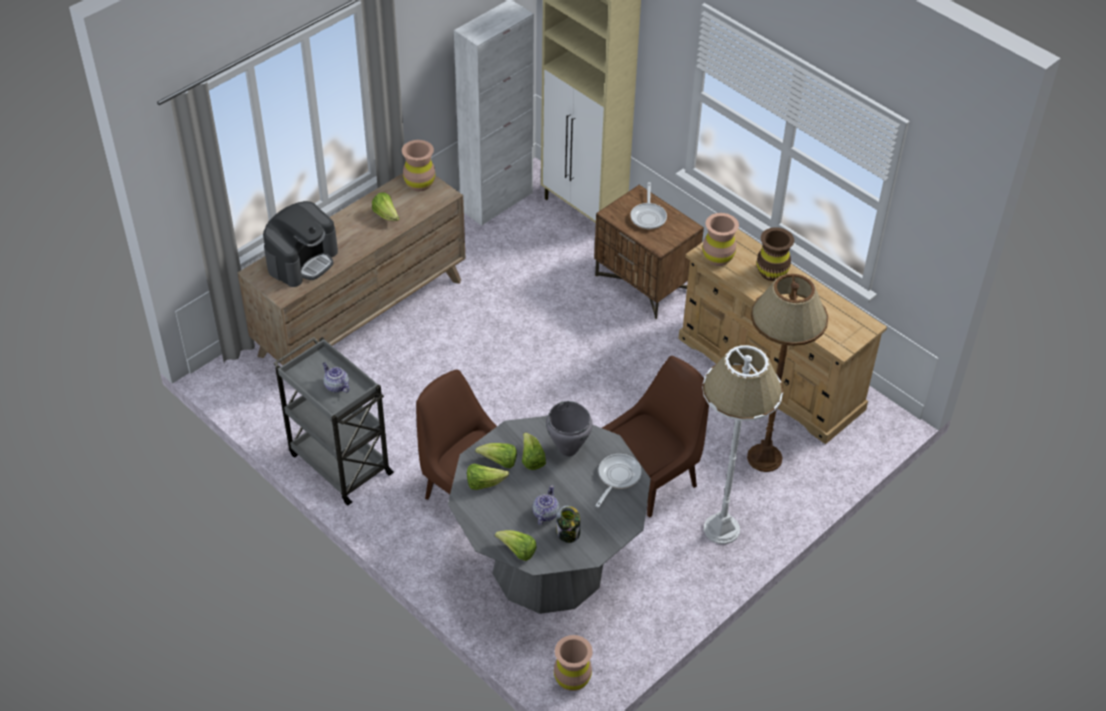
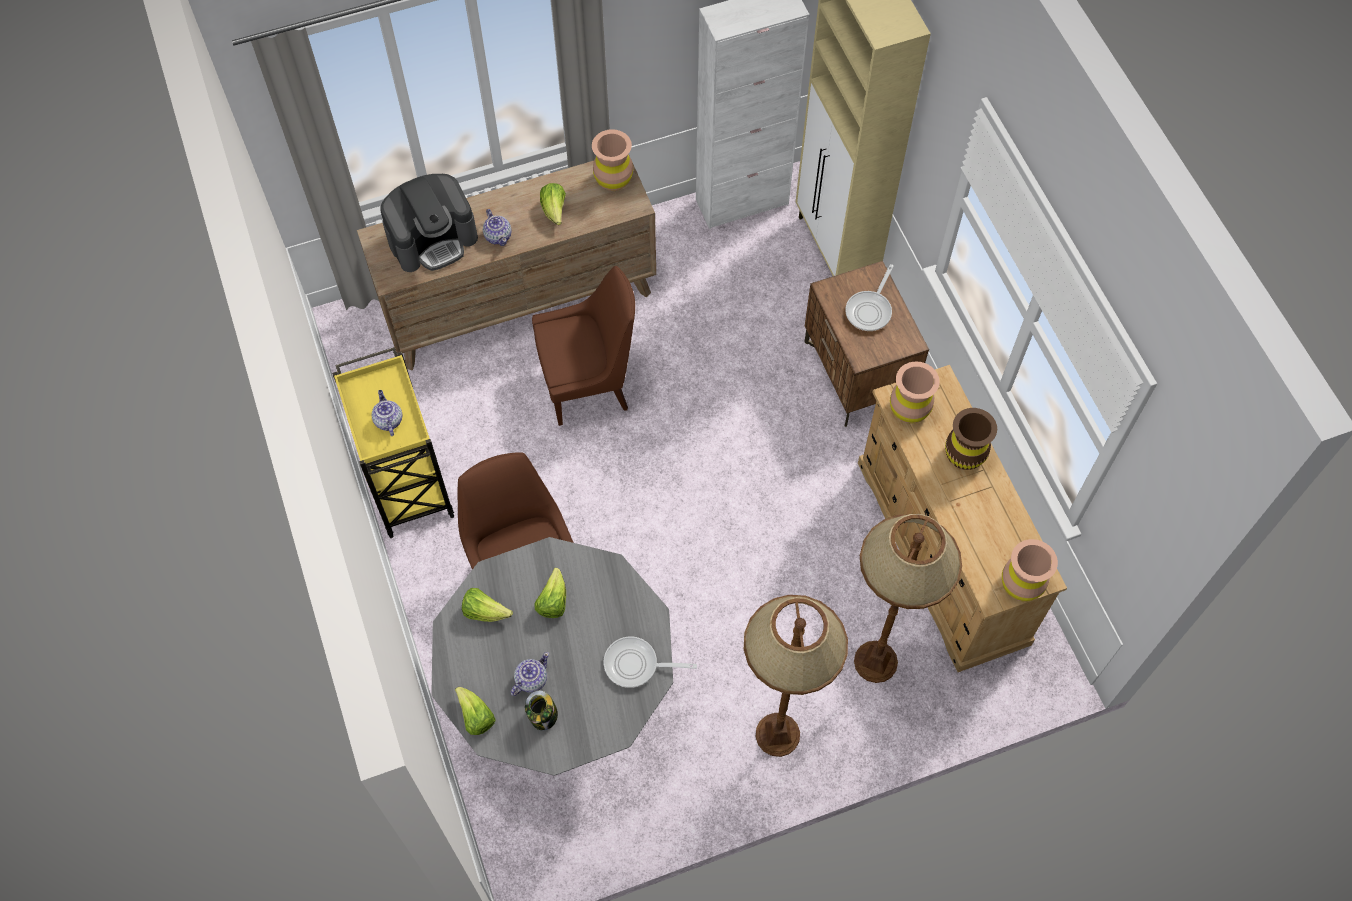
camera: 25 degrees right, 15 degrees up
(339, 462) = (406, 479): grey cart -> yellow cart
(352, 243) = (498, 236): none -> teapot
(499, 462) = (515, 590): lettuce -> none
(568, 449) = (600, 604): grey cooking pot -> none
(572, 679) = (517, 853): brown vase -> brown vase (1021, 585)
(617, 477) = (636, 665): frying pan -> frying pan turned 135 degrees counterclockwise
(653, 478) = (734, 636): brown chair -> brown chair (589, 383)
(721, 529) = (777, 734): white floor lamp -> brown floor lamp

